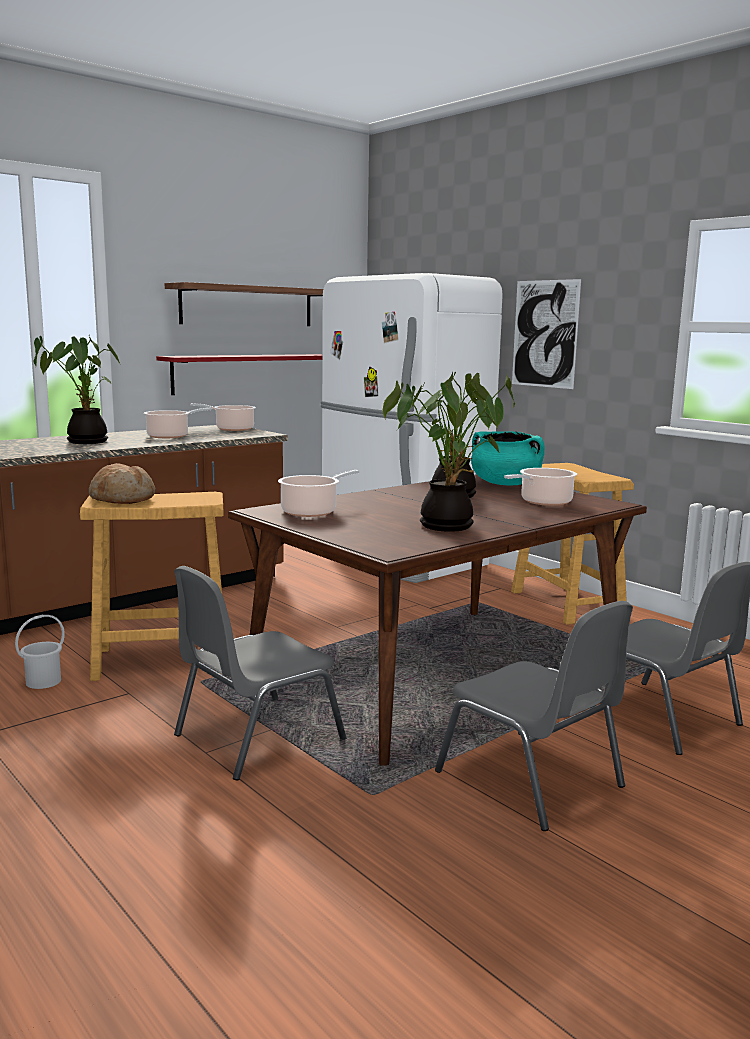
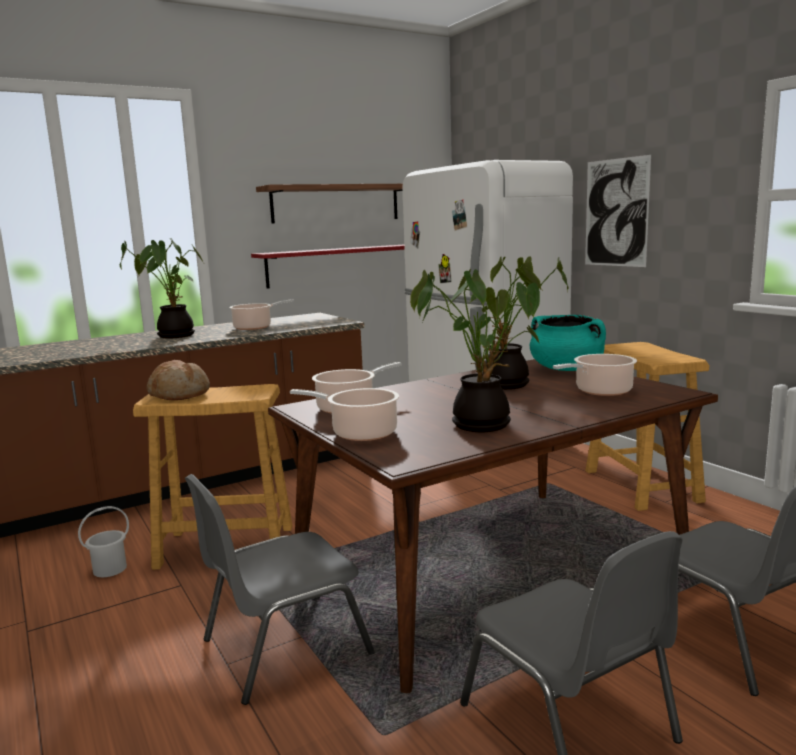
camera: 10 degrees right, 0 degrees up
(232, 429) = (317, 318): cooking pot -> cooking pot (360, 433)

